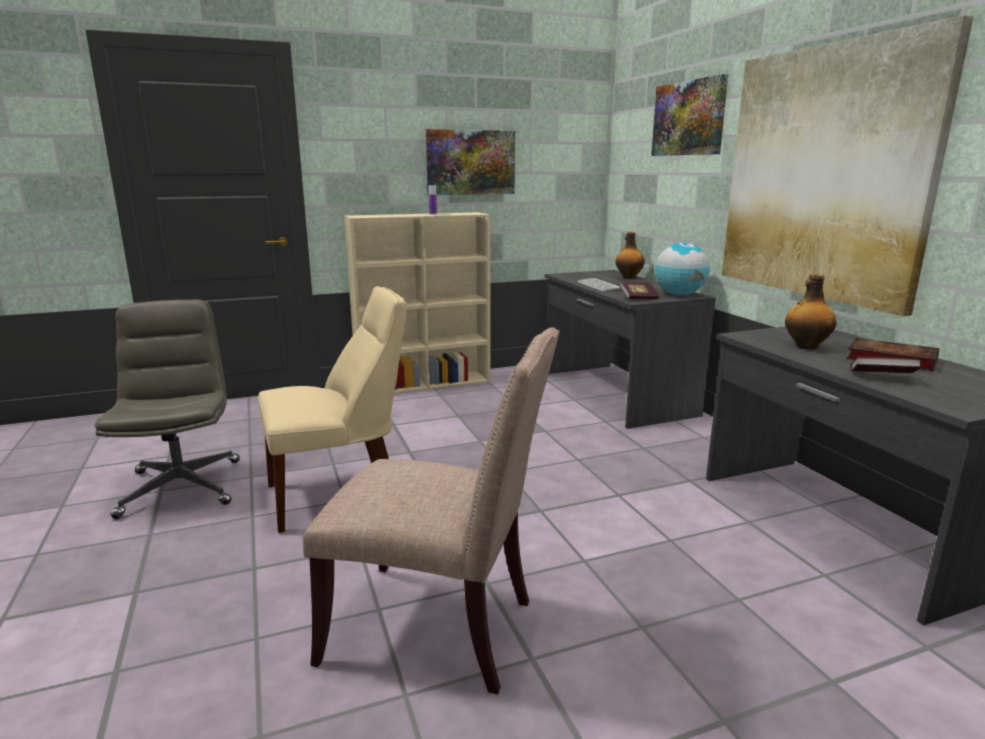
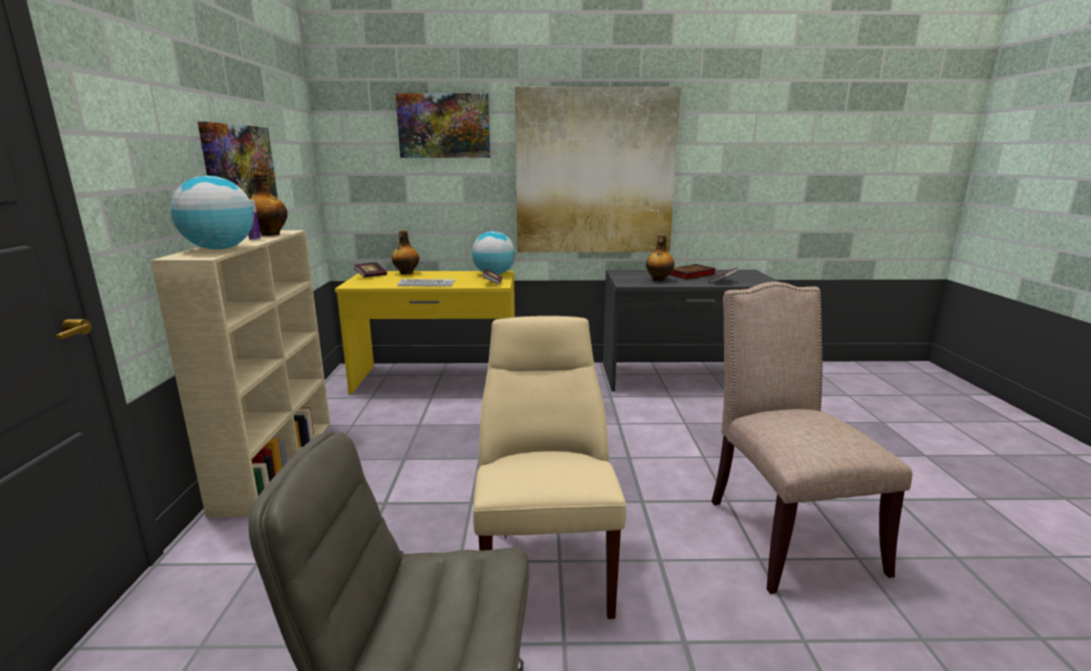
camera: 70 degrees left, 0 degrees up
(387, 215) = (219, 249): none -> globe
(439, 629) = (784, 531): beige chair -> beige chair turned 45 degrees counterclockwise
(457, 214) = (269, 234): none -> bottle
(599, 273) = (371, 276): none -> book
(615, 393) = (437, 379): grey desk -> yellow desk

